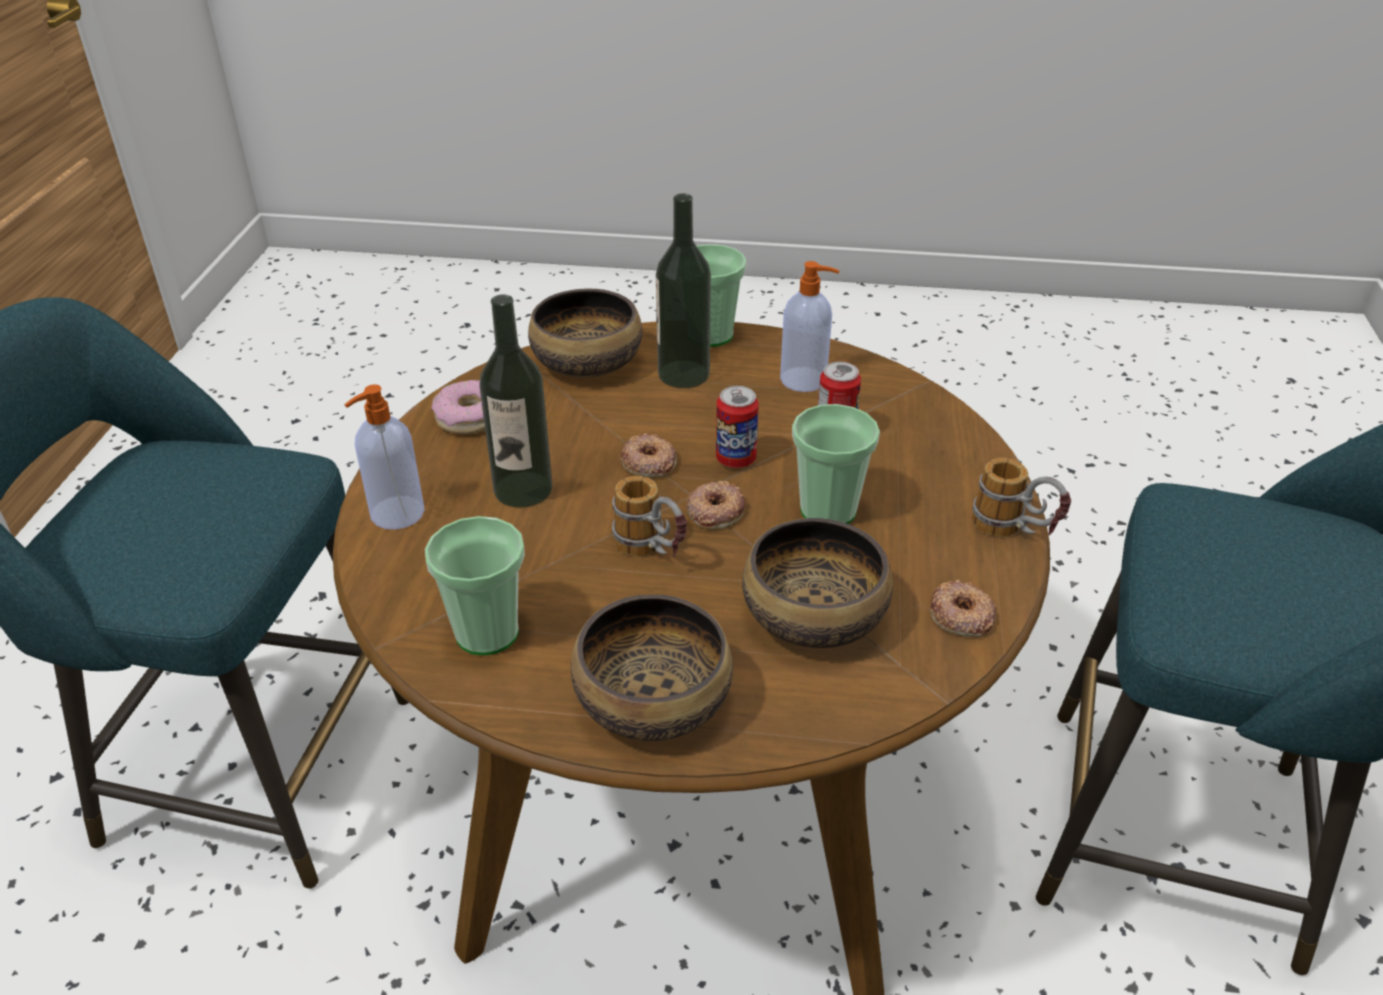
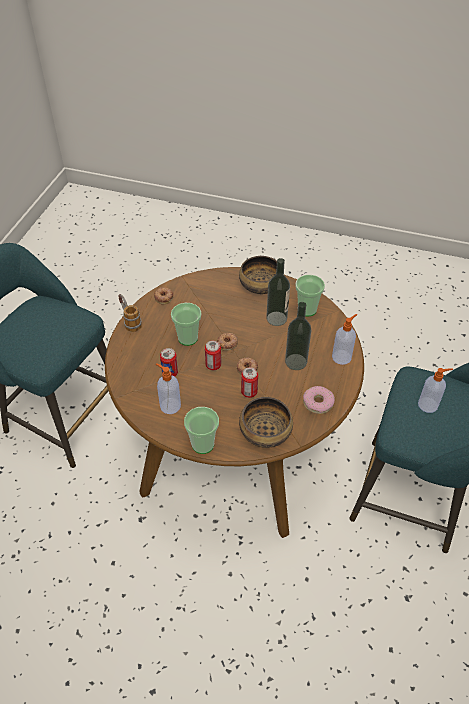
camera: 170 degrees left, 10 degrees up
(190, 520) = (428, 405): none -> soap dispenser
(634, 419) = (249, 392): none -> can
(653, 553) = (252, 329): mug -> none
(683, 374) = (222, 417): bottle -> bottle (276, 318)
(812, 617) = (208, 302): bowl -> none

